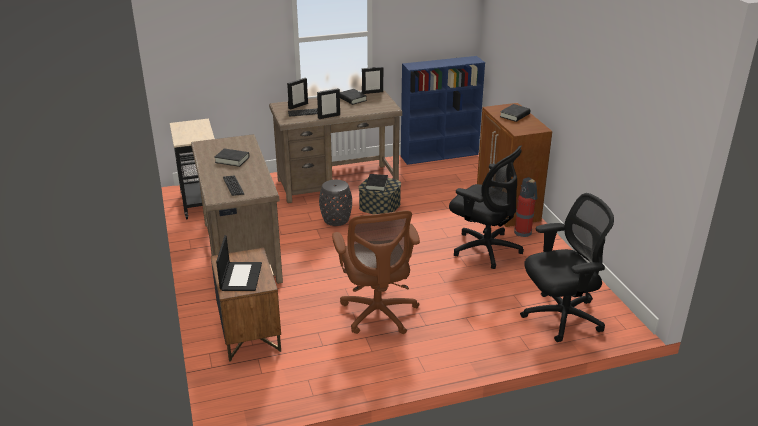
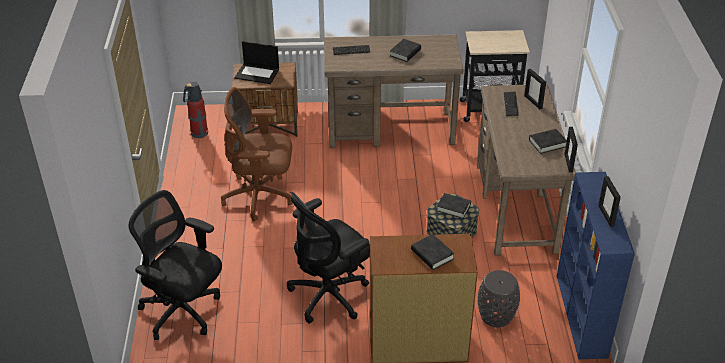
camera: 105 degrees right, 10 degrees up
(329, 116) = (496, 119): picture frame -> picture frame (606, 215)
(336, 220) = (430, 194): grey stool -> grey stool (496, 316)
(523, 233) = (350, 338): fire extinguisher -> fire extinguisher (198, 133)
(558, 319) = (185, 312): black office chair -> black office chair turned 120 degrees clockwise

